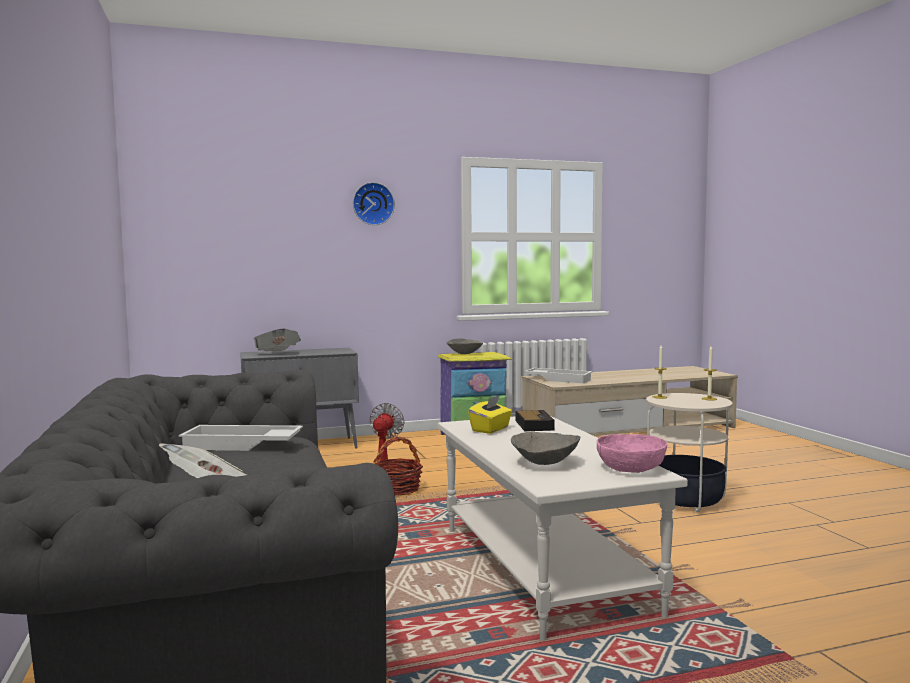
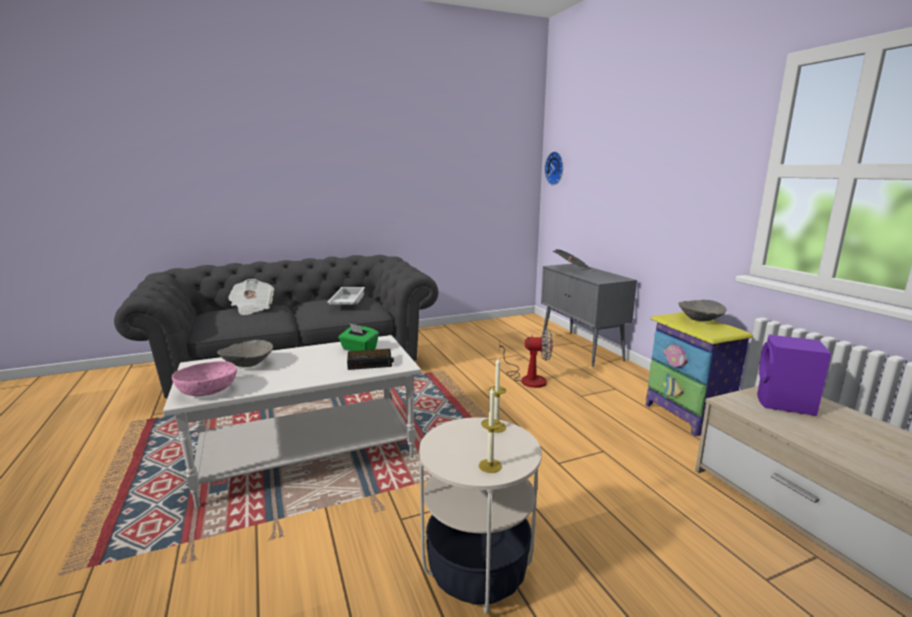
camera: 85 degrees right, 10 degrees up
(373, 204) = (676, 135): wall clock -> wall clock (556, 168)
(397, 489) = (484, 391): basket -> none
(491, 429) = (359, 349): yellow tissue box -> green tissue box
(559, 379) = (784, 404): white tray -> purple speaker

